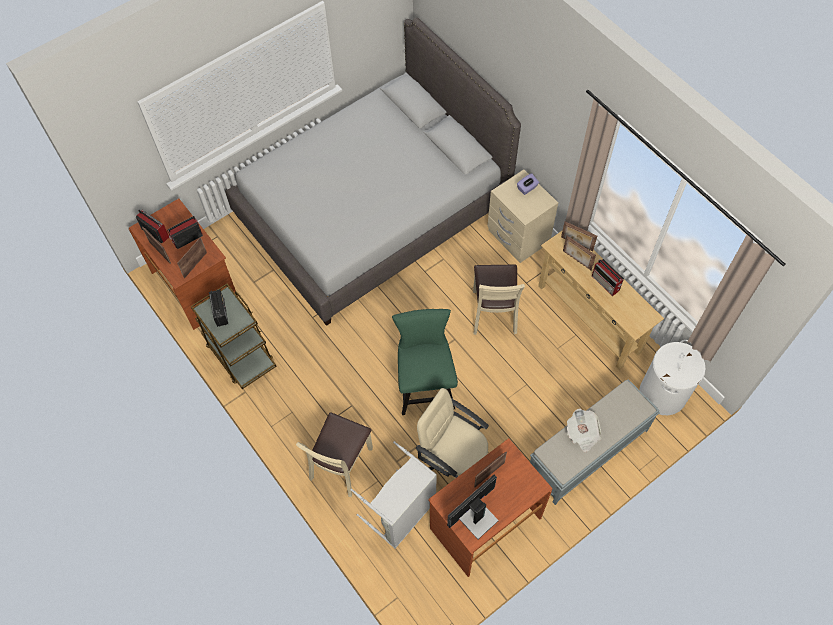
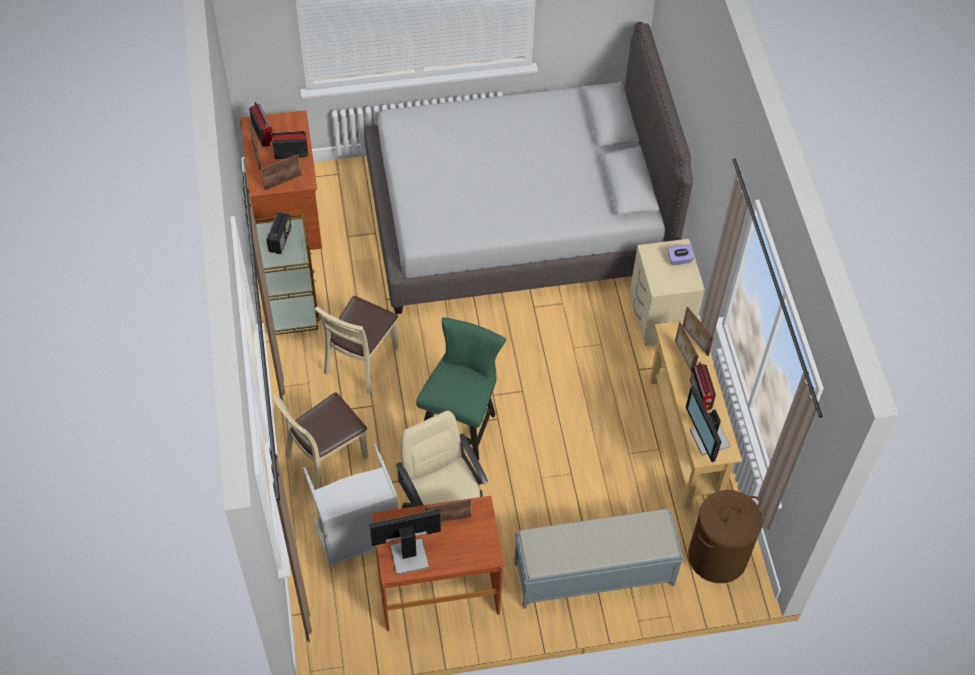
camera: 25 degrees right, 5 degrees down
(493, 312) = (582, 384): beige chair -> beige chair (361, 362)
(582, 434) = (582, 539): newspaper -> none
(631, 314) = (708, 439): none -> monitor
(663, 394) = (717, 556): white laundry basket -> brown laundry basket

